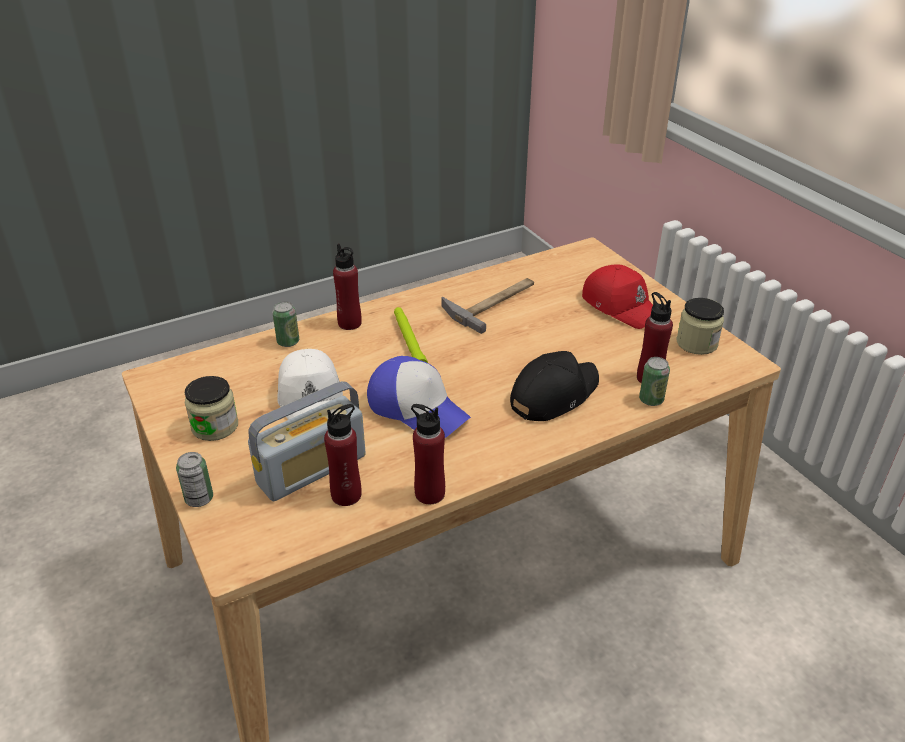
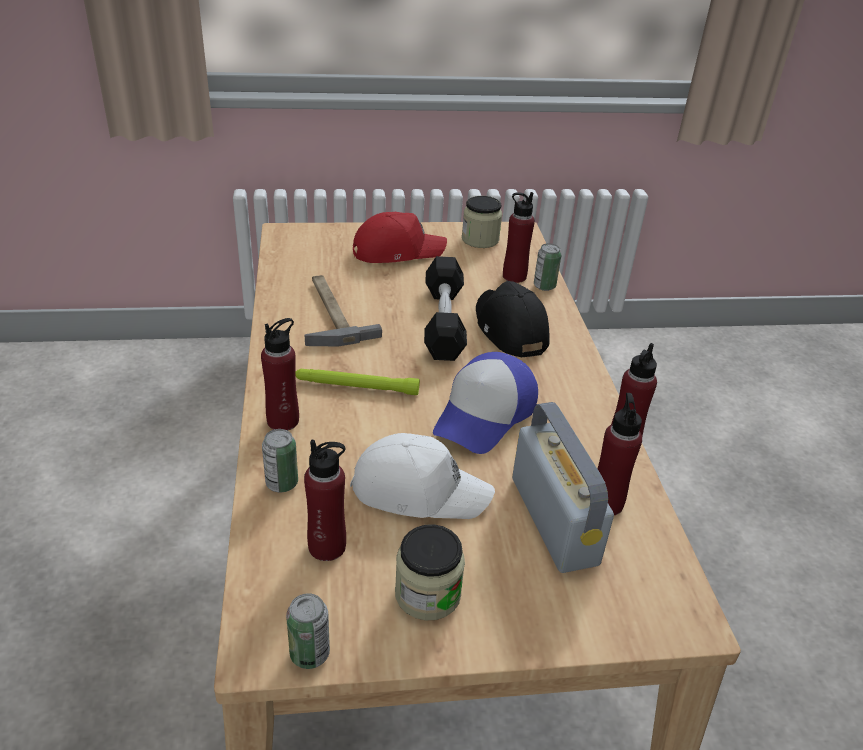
camera: 70 degrees left, 0 degrees up
(199, 499) = (570, 636): can -> can (309, 654)
(240, 376) = (327, 546): none -> red bottle
(417, 408) = (485, 415): cap -> cap turned 150 degrees clockwise
(531, 357) = (443, 322): none -> black dumbbell

